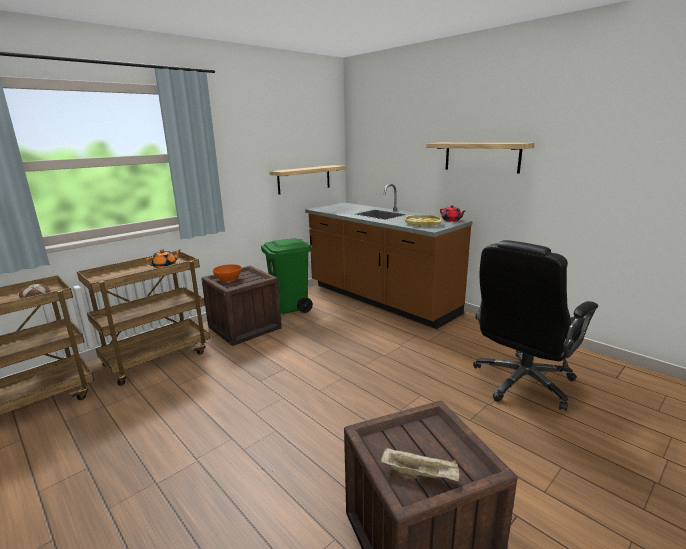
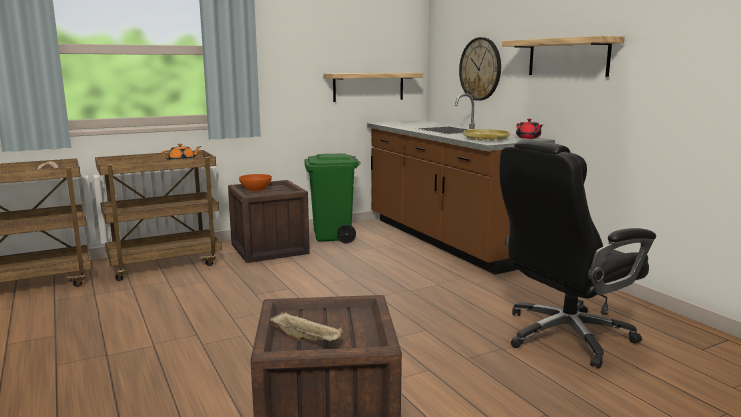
camera: 15 degrees right, 5 degrees down
(398, 163) = (480, 69): none -> wall clock

